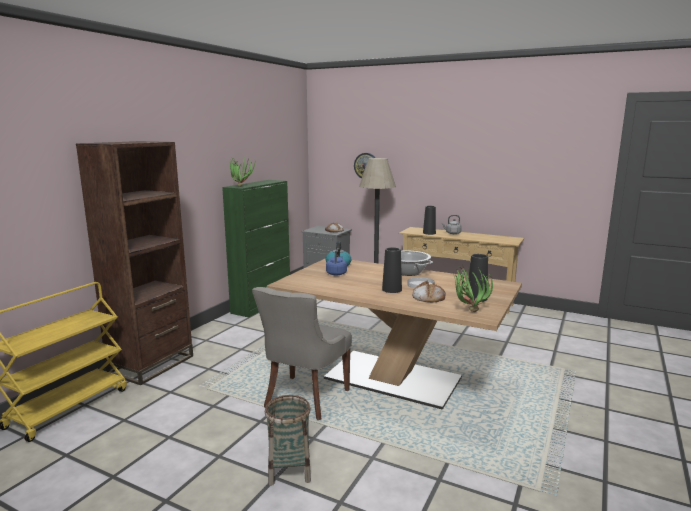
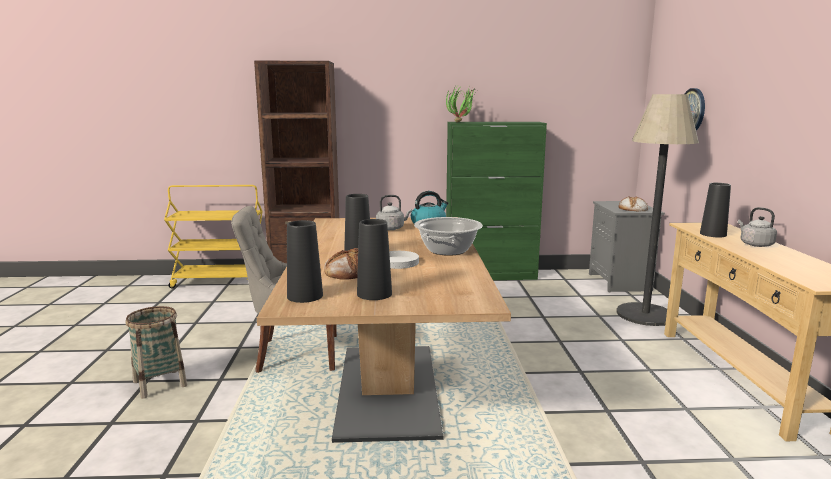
camera: 60 degrees right, 0 degrees up
(336, 273) = (392, 228): blue kettle -> grey kettle
(468, 311) = (305, 296): potted plant -> black vase

